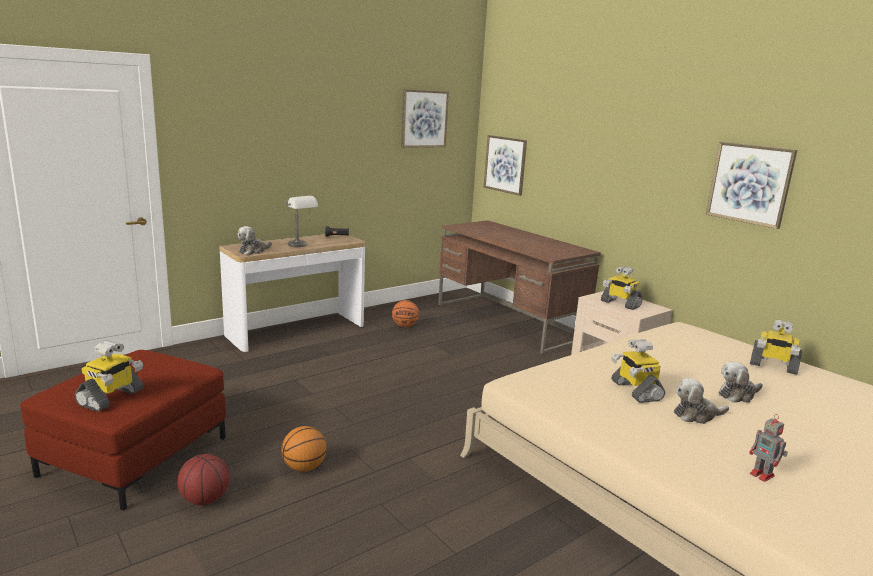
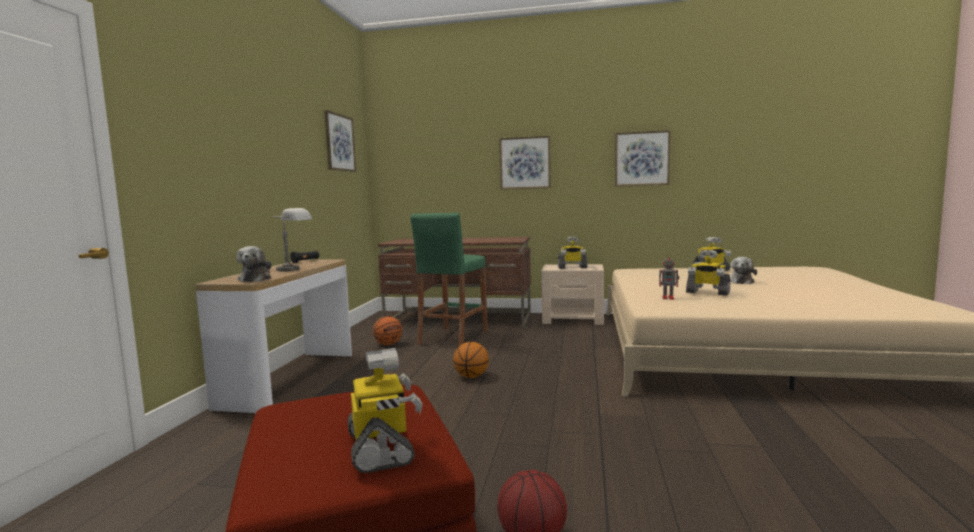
camera: 40 degrees left, 10 degrees down
(304, 467) = (549, 461): basketball -> basketball (471, 376)
(461, 340) = (453, 338): none -> green stool
(505, 164) = (410, 184): picture -> picture (525, 163)
(696, 415) = (758, 292): plush toy -> none
(763, 475) = (850, 301): toy robot -> toy robot (669, 298)

